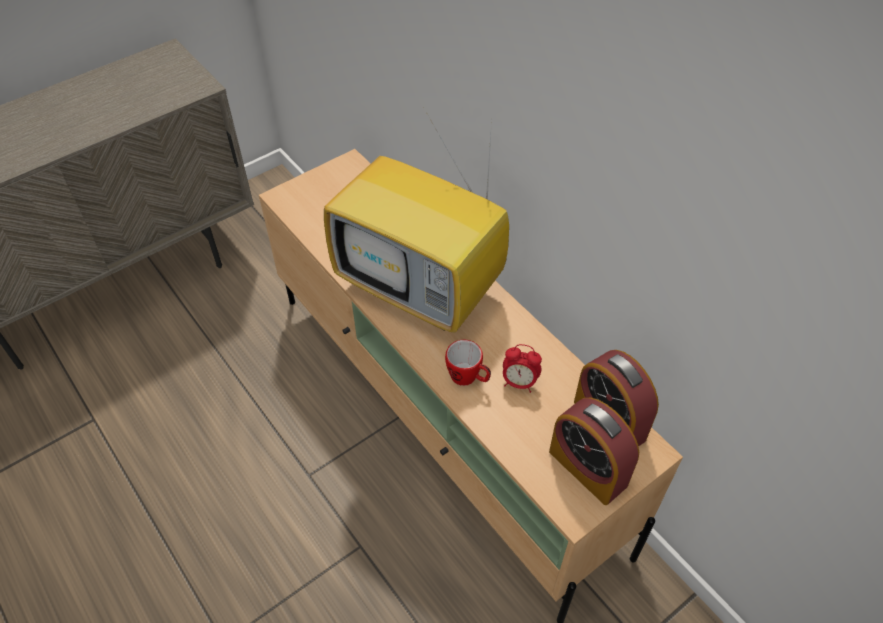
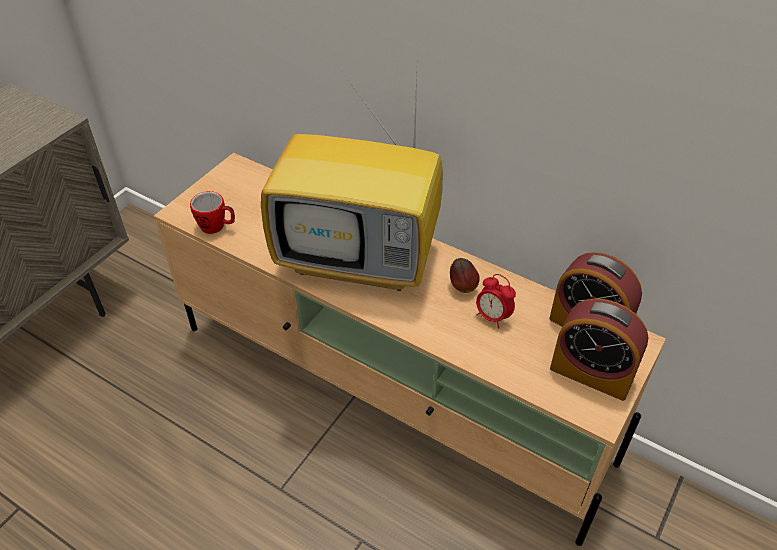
camera: 20 degrees left, 5 degrees down
(468, 378) = (444, 326): mug -> mug (217, 227)
(504, 344) = (462, 287): none -> apple
(519, 382) = (492, 317): alarm clock -> alarm clock turned 45 degrees clockwise

